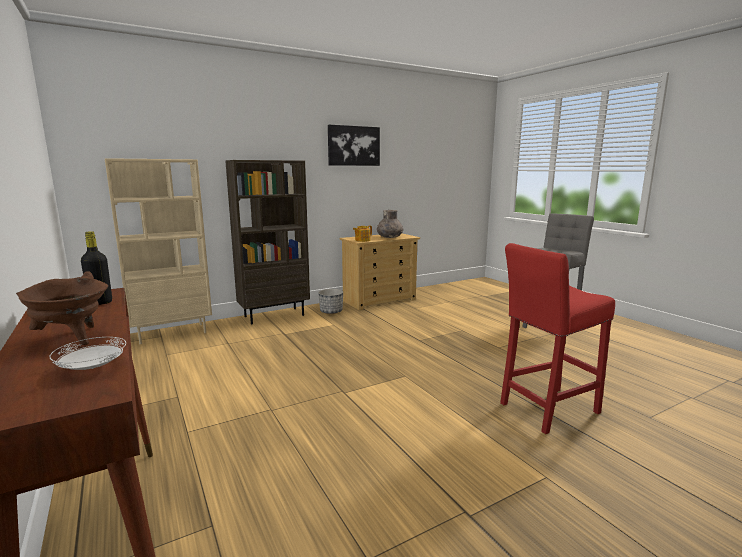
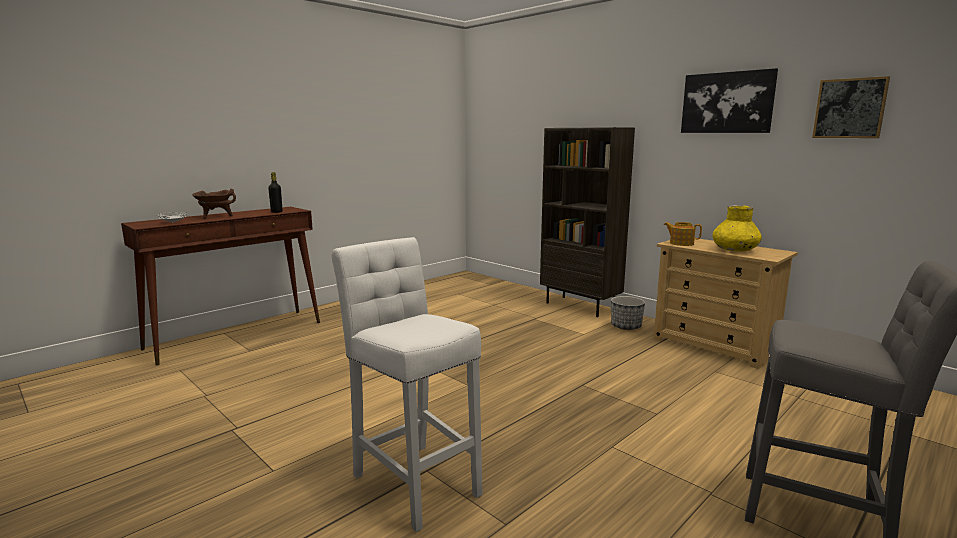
camera: 75 degrees right, 0 degrees up
(173, 333) = (500, 285): beige bookcase -> none
(390, 237) = (734, 250): grey vase -> yellow vase
(410, 153) = (849, 108): none -> picture
(545, 410) = (413, 480): red stool -> white stool

